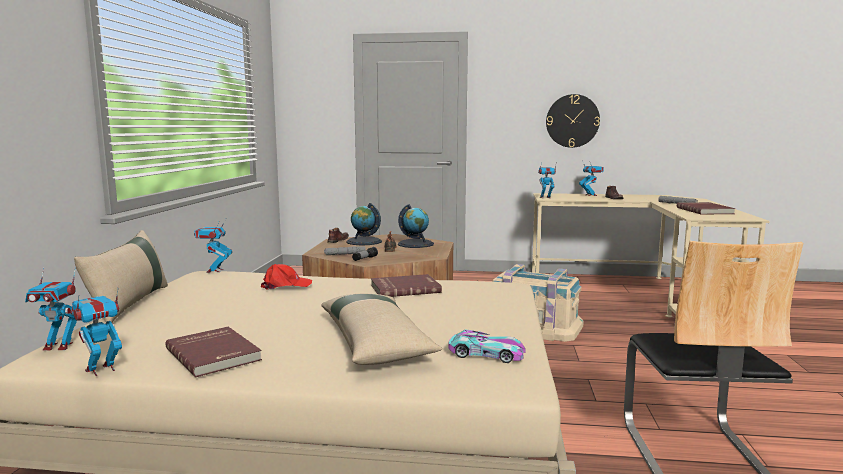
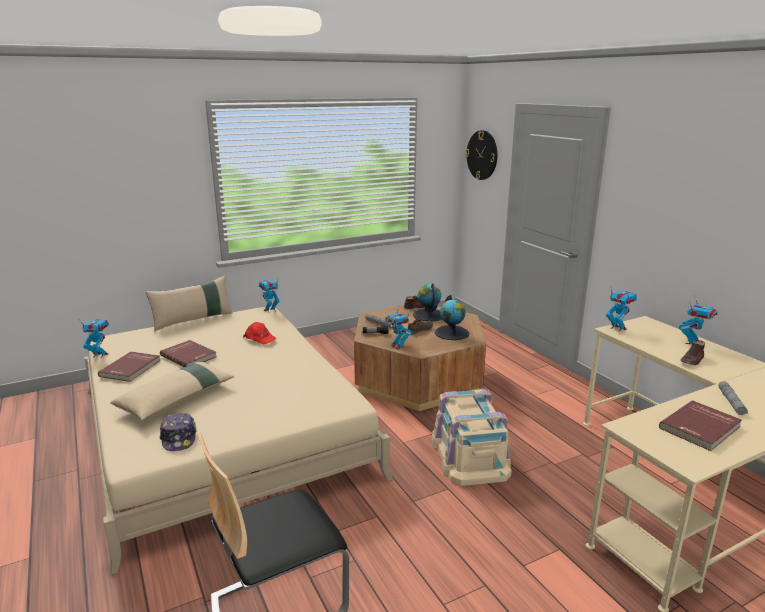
camera: 55 degrees right, 10 degrees up
(59, 346) = (123, 335): toy robot -> toy robot (398, 346)
(405, 288) = (298, 372): red book -> red book (189, 356)
(486, 354) = (179, 438): toy car -> cap
(572, 121) = (707, 238): wall clock -> wall clock (482, 155)

